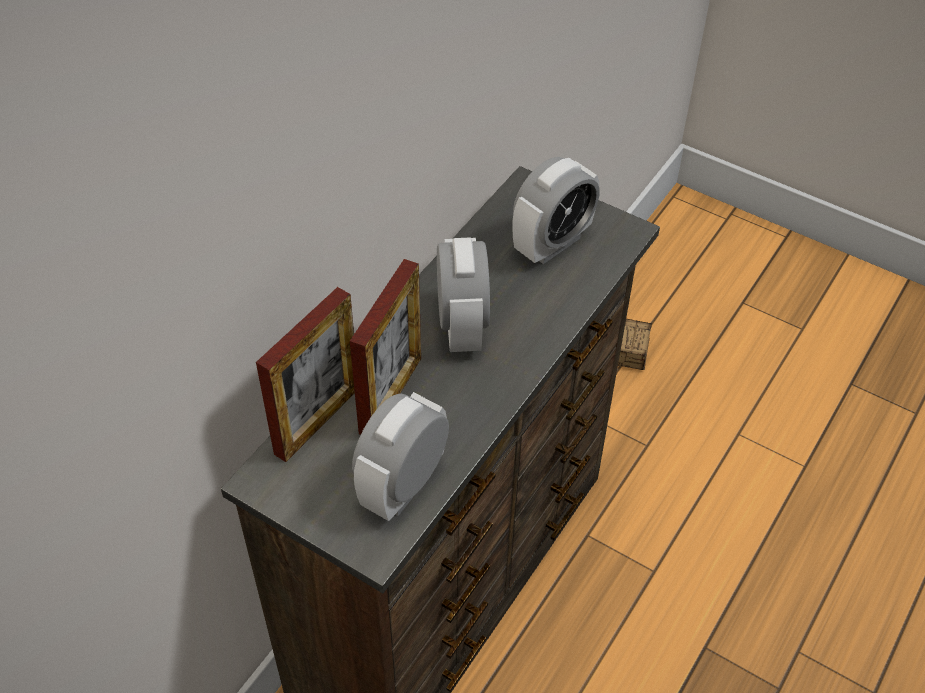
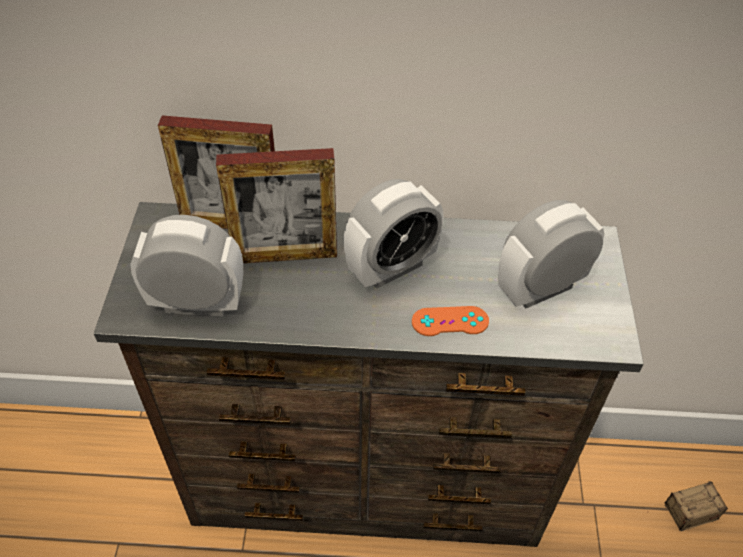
camera: 60 degrees right, 0 degrees up
(547, 316) = (450, 321): none -> orange game controller
(552, 244) = (541, 289): alarm clock -> alarm clock turned 135 degrees clockwise

